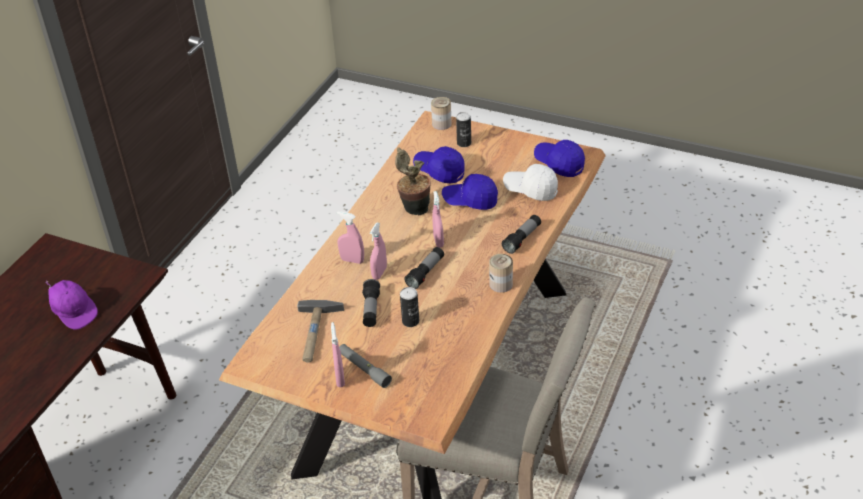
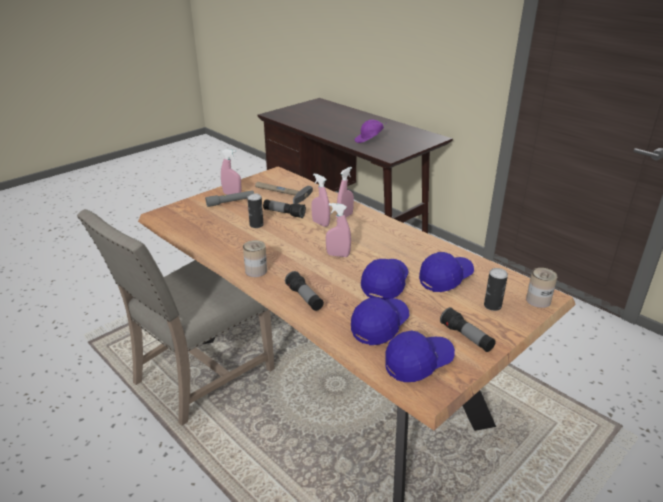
camera: 110 degrees right, 10 degrees down
(413, 209) = (392, 253): potted plant -> none
(425, 273) = (303, 241): flashlight -> flashlight (466, 337)
(530, 190) = (379, 326): white cap -> blue cap

